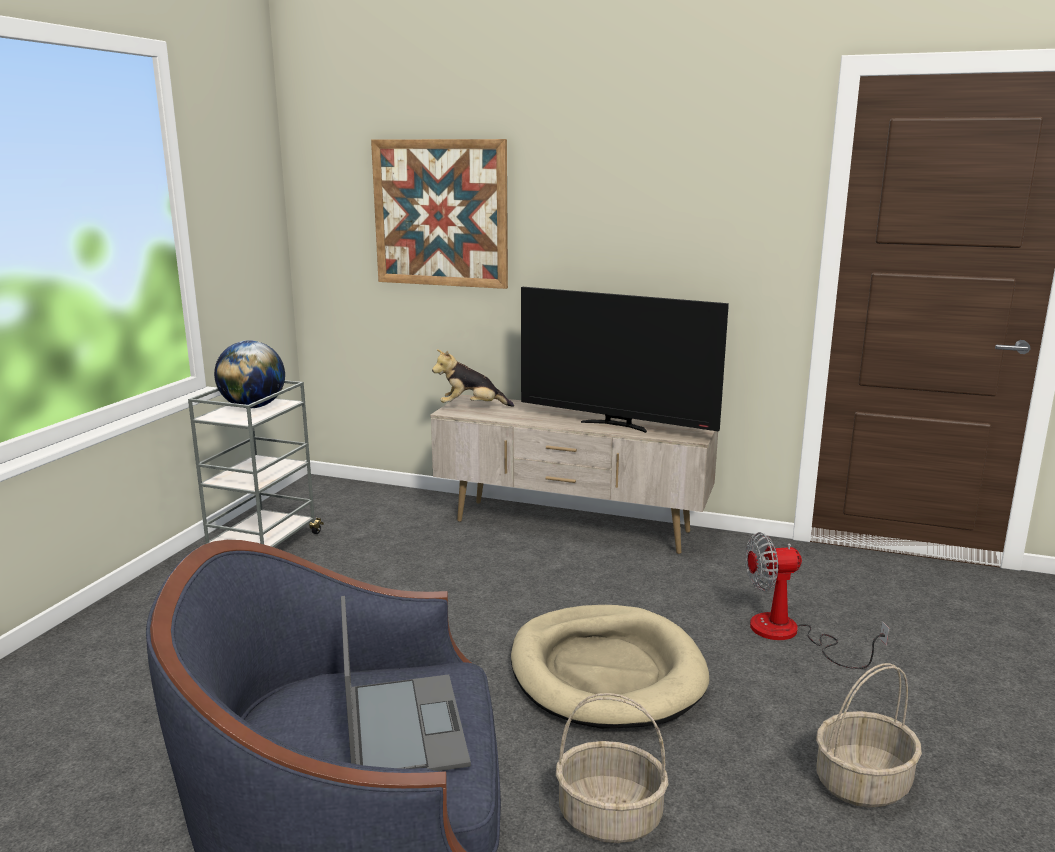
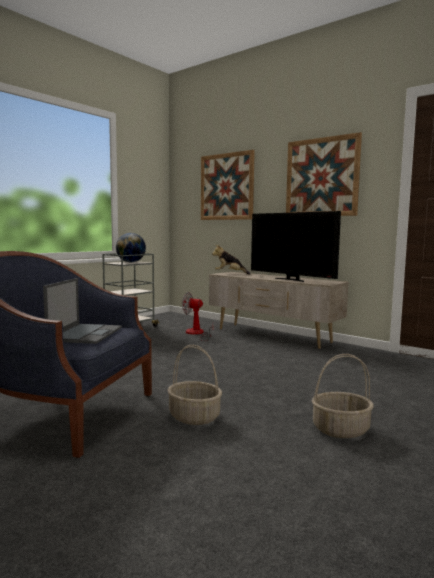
camera: 20 degrees right, 10 degrees down
(606, 672) = (241, 377): beige dog bed -> none
(663, 214) = (321, 177): none -> picture
(790, 635) = (352, 379): fan -> fan (197, 333)

